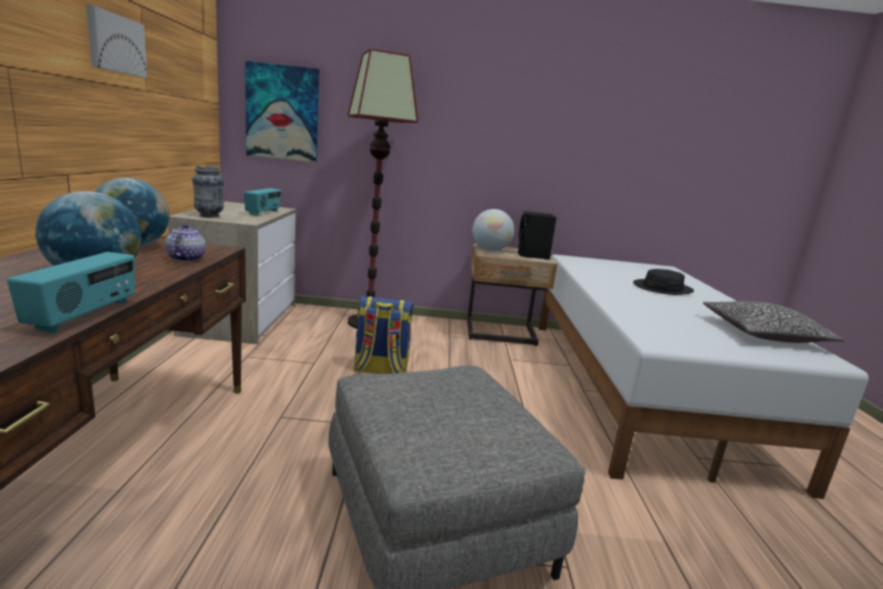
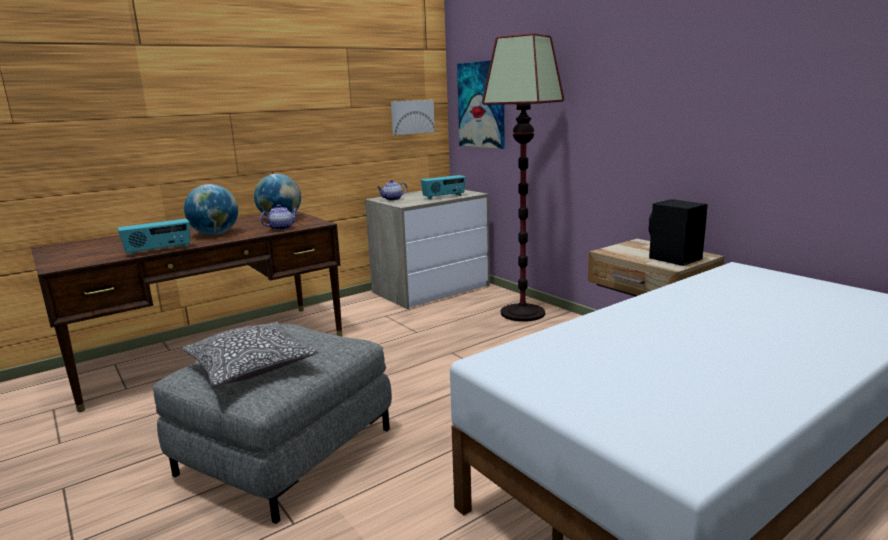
camera: 55 degrees right, 0 degrees up
(115, 44) = (316, 81): picture -> picture (412, 117)
(209, 216) = (392, 199): vase -> teapot
(380, 370) = (452, 351): backpack -> none
(490, 250) = (628, 248): globe -> none
(662, 288) = (761, 326): black hat -> none
(763, 334) = (703, 407): pillow -> pillow (251, 366)

